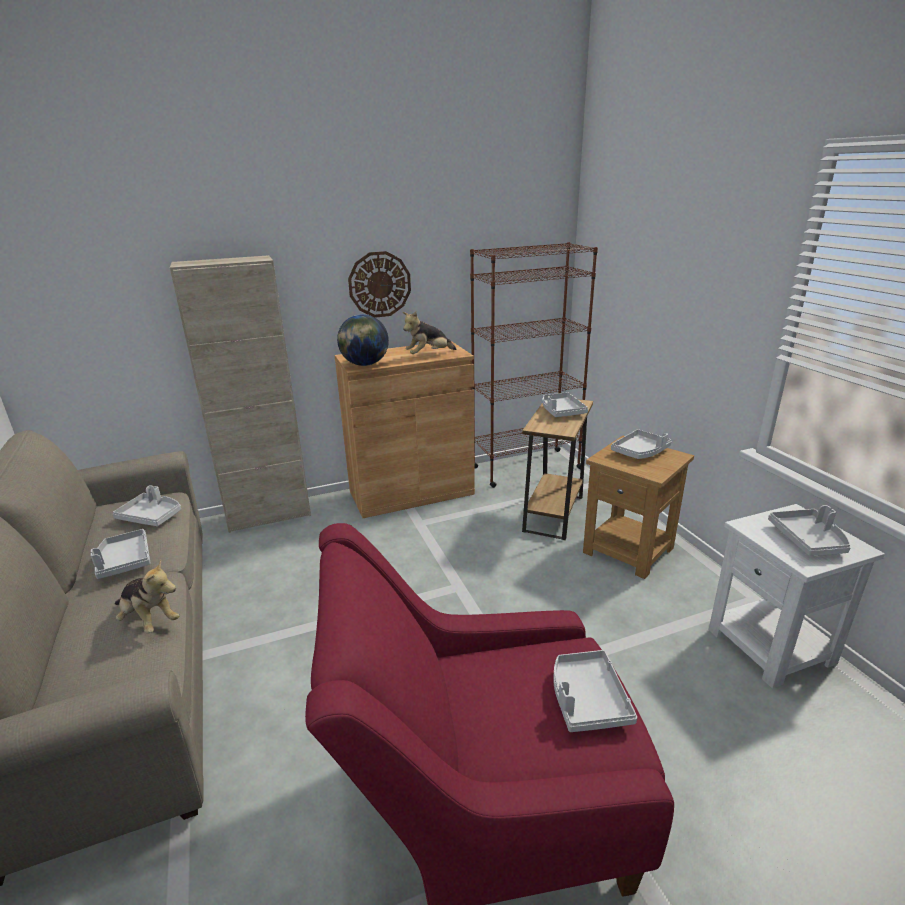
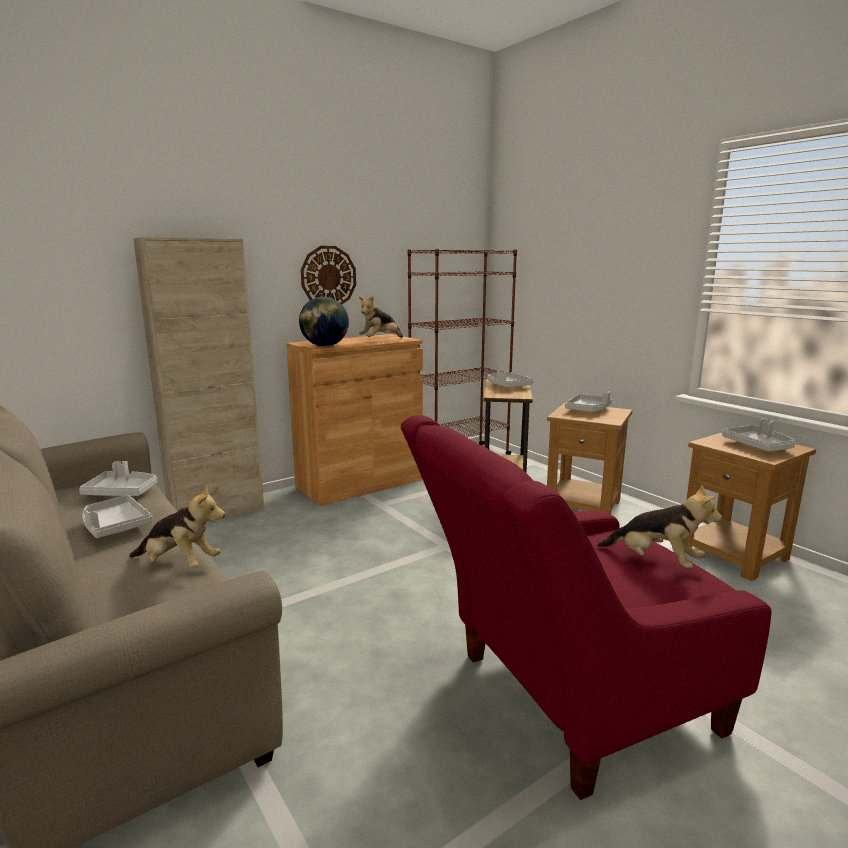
camera: 15 degrees left, 10 degrees down
(587, 699) = (655, 561): grey tray -> plush toy
(771, 647) = (735, 555): white side table -> brown side table

